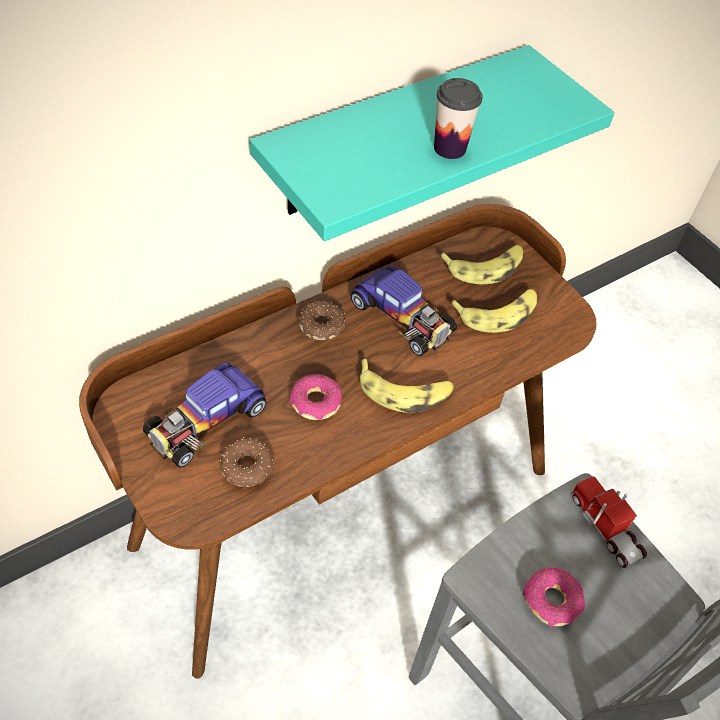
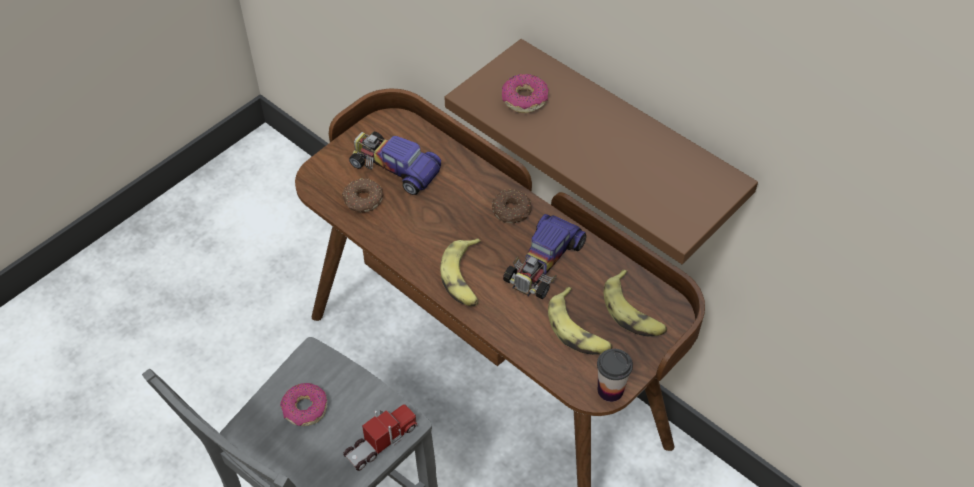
camera: 80 degrees right, 0 degrees up
(315, 402) = (433, 224): donut -> donut (524, 99)
(394, 133) = (628, 138): turquoise shelf -> brown shelf
(449, 148) = (567, 148): cup -> cup (610, 390)

